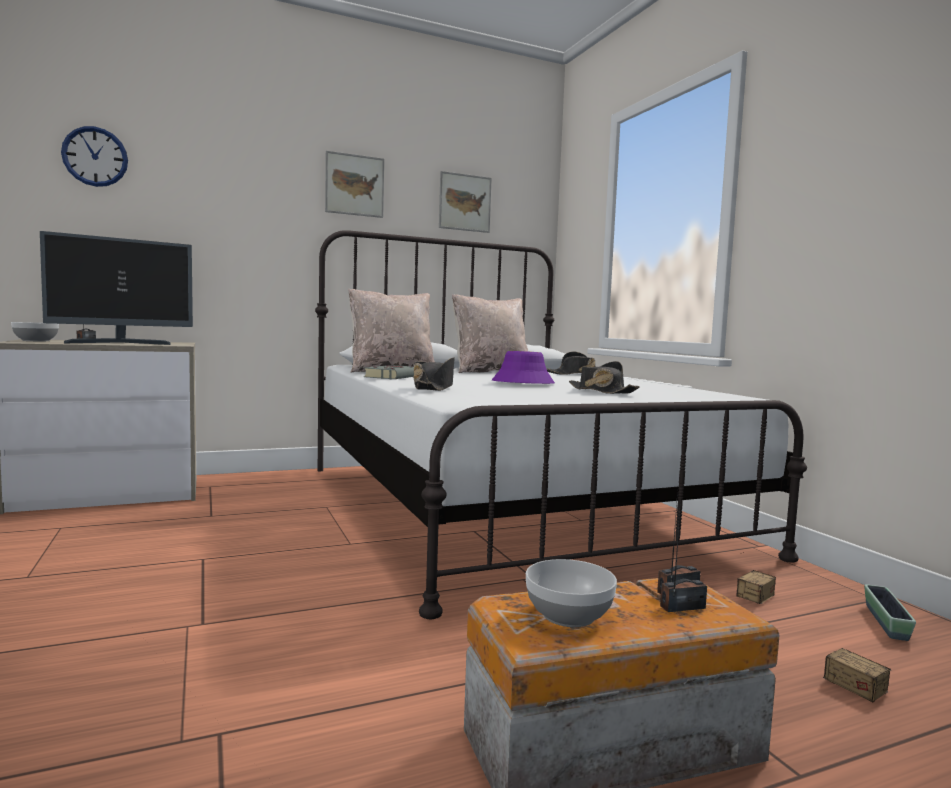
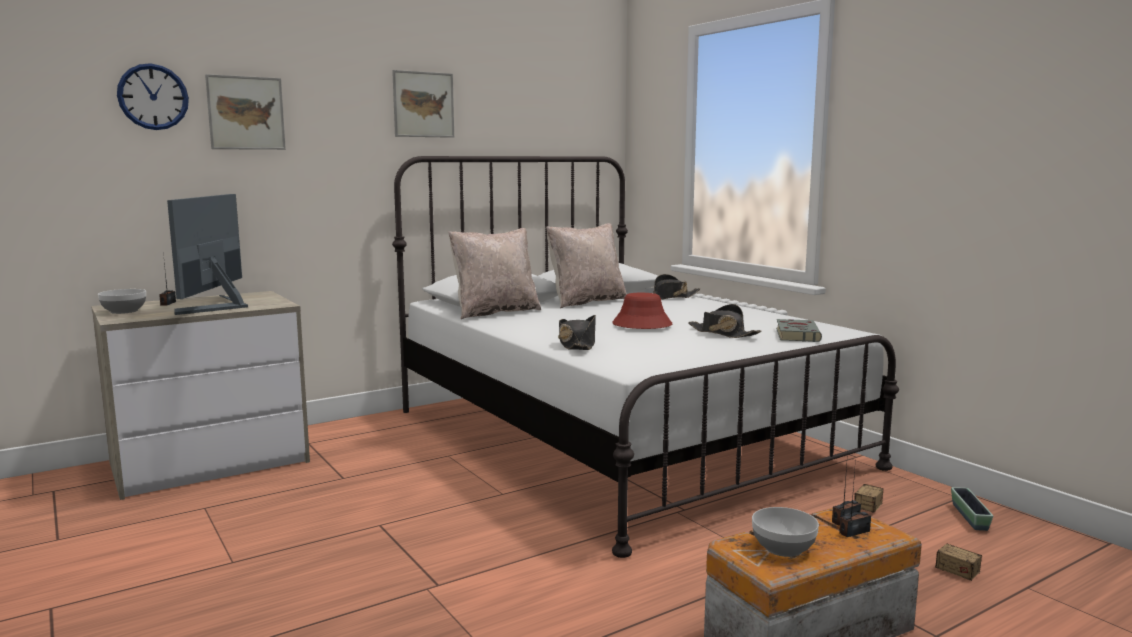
camera: 10 degrees left, 5 degrees up
(121, 343) = (218, 307): monitor -> monitor turned 135 degrees clockwise
(394, 376) = (513, 324): grey book -> grey book (797, 334)
(464, 202) = (534, 113): picture -> picture (246, 113)
(522, 383) = (641, 325): purple hat -> red hat

